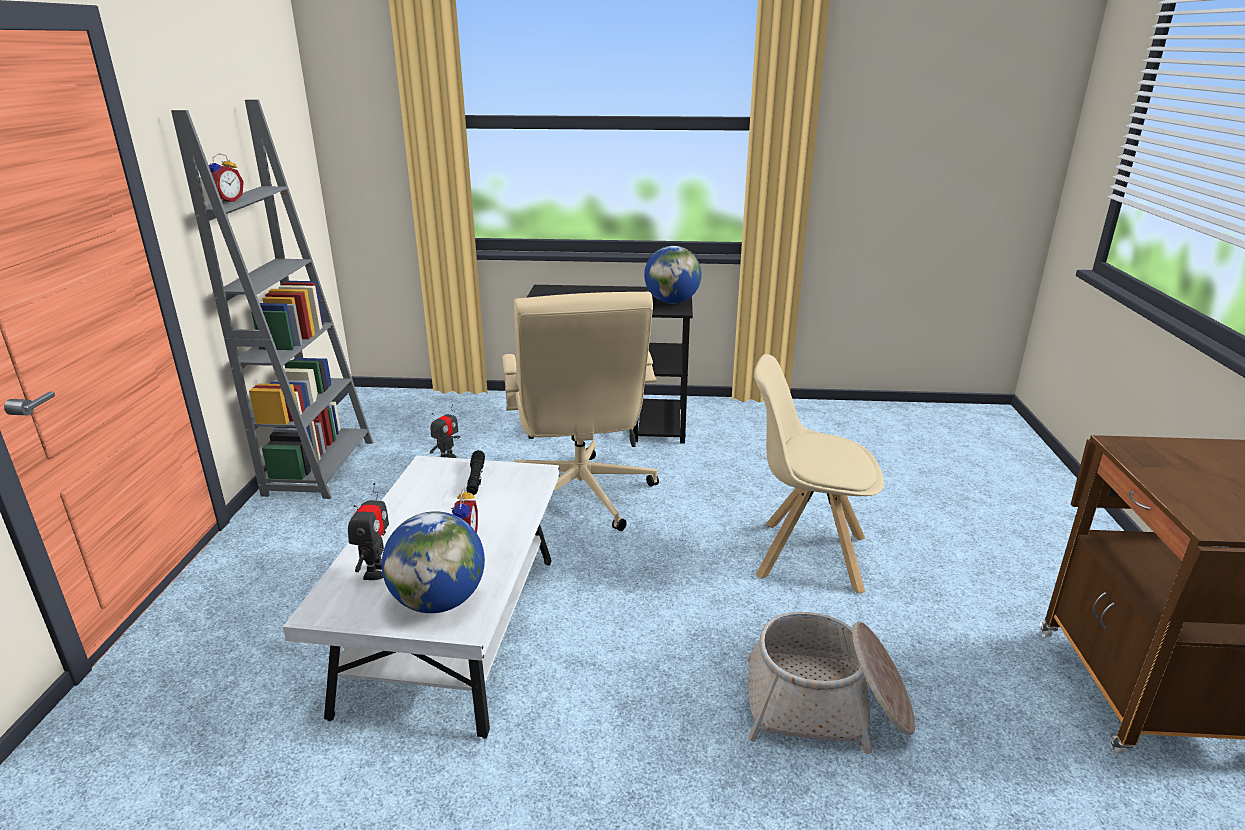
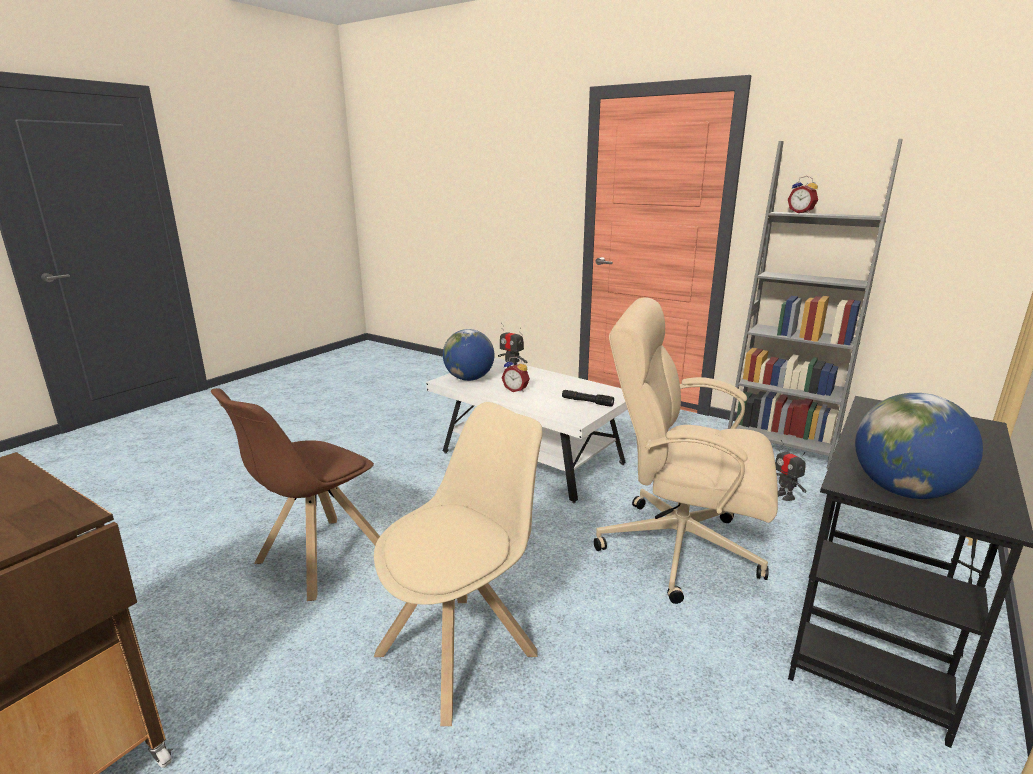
camera: 120 degrees right, 5 degrees down
(826, 706) = (317, 560): basket -> brown chair

